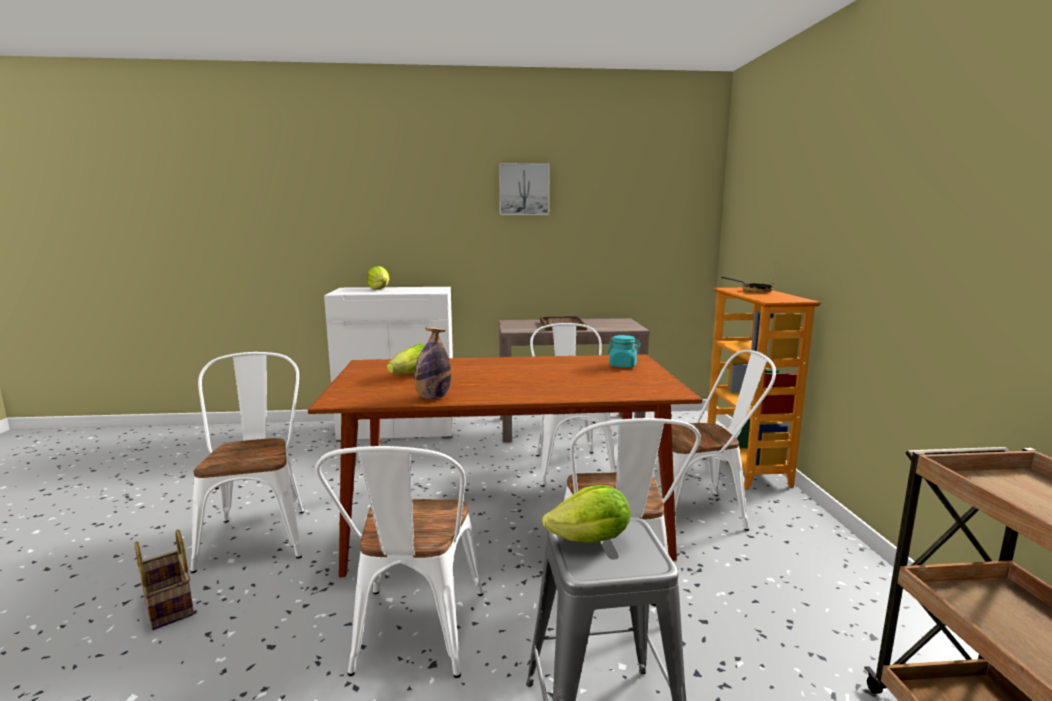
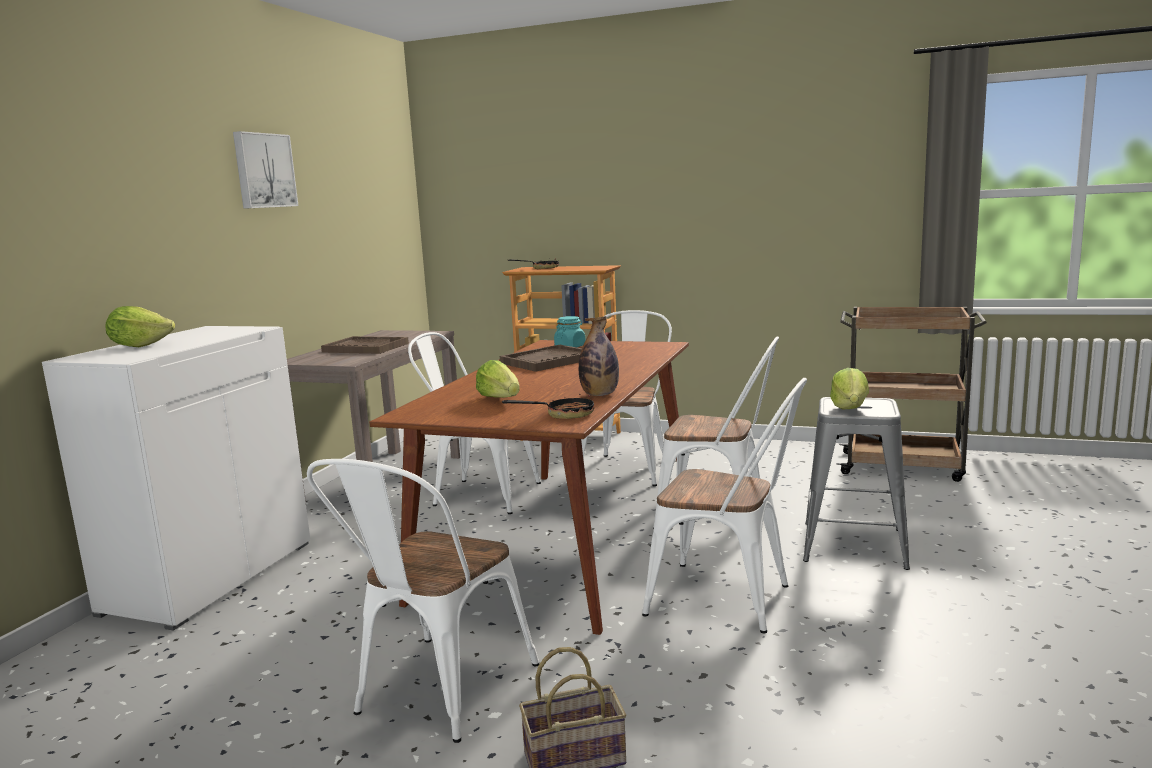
camera: 65 degrees left, 0 degrees up
(258, 533) = (436, 695): white chair -> white chair turned 75 degrees counterclockwise
(363, 396) = (562, 415): none -> frying pan
(556, 368) = (548, 361): none -> brown tray

